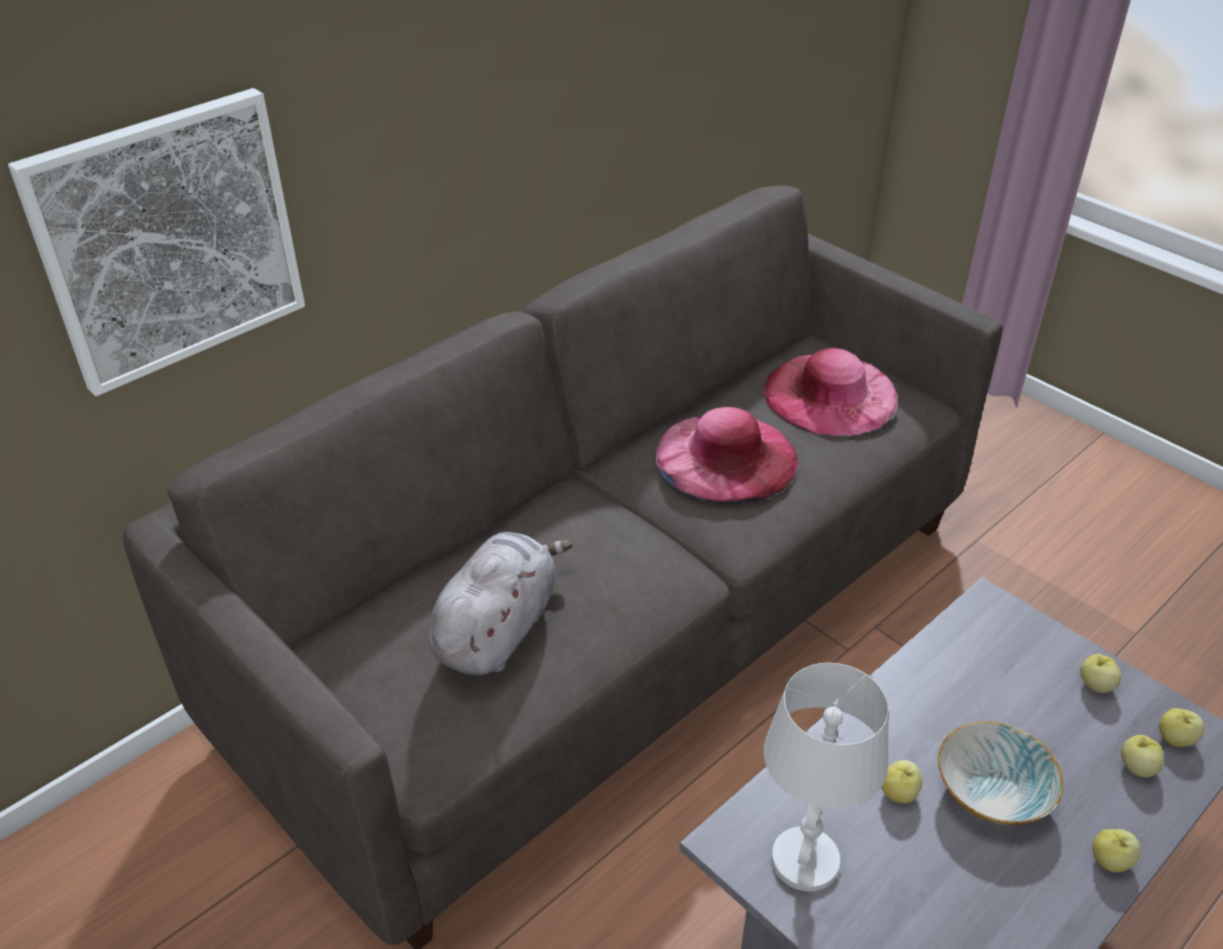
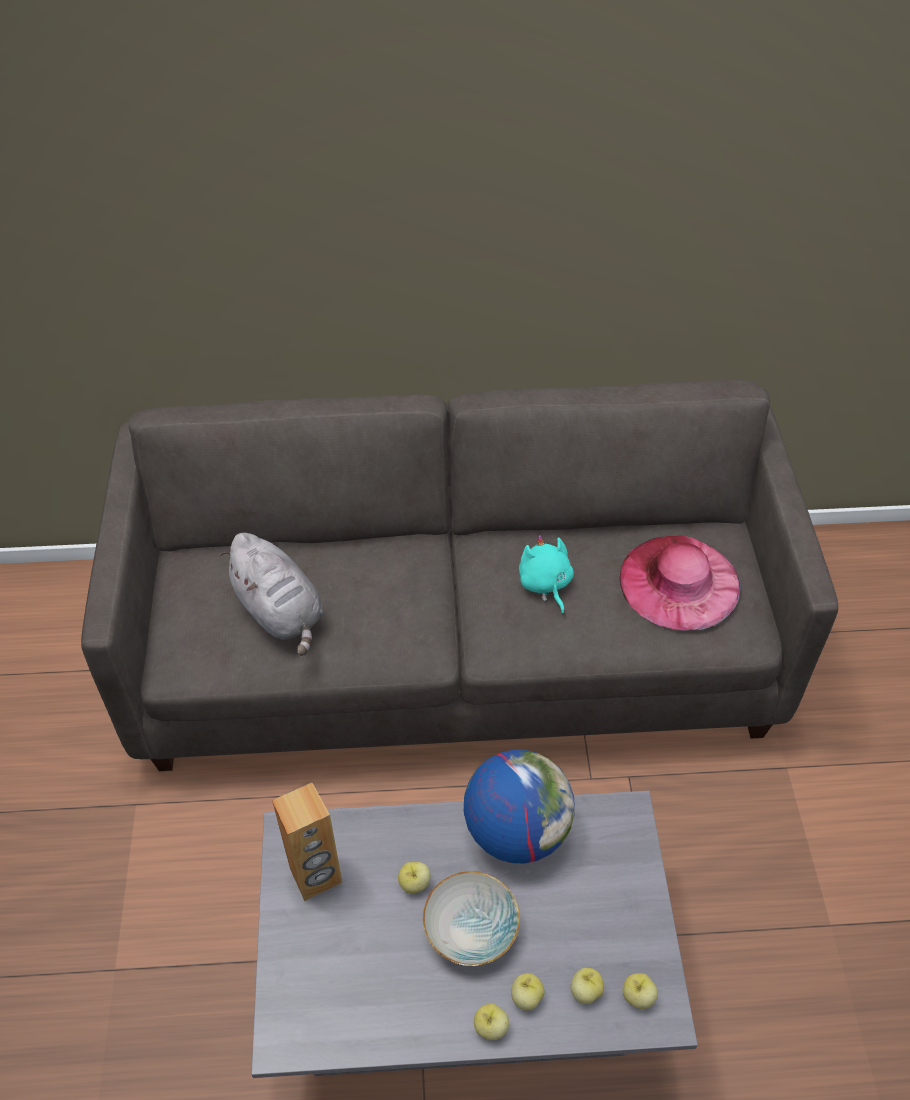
camera: 40 degrees right, 10 degrees up
(169, 240) = (180, 261): picture -> none
(498, 629) = (280, 612): grey plush toy -> grey plush toy turned 75 degrees clockwise
(726, 457) = (545, 584): pink hat -> turquoise plush toy
(804, 860) = (316, 876): white table lamp -> brown speaker
(924, 682) = (516, 830): none -> globe
(1095, 685) = (630, 920): apple -> apple (526, 997)

